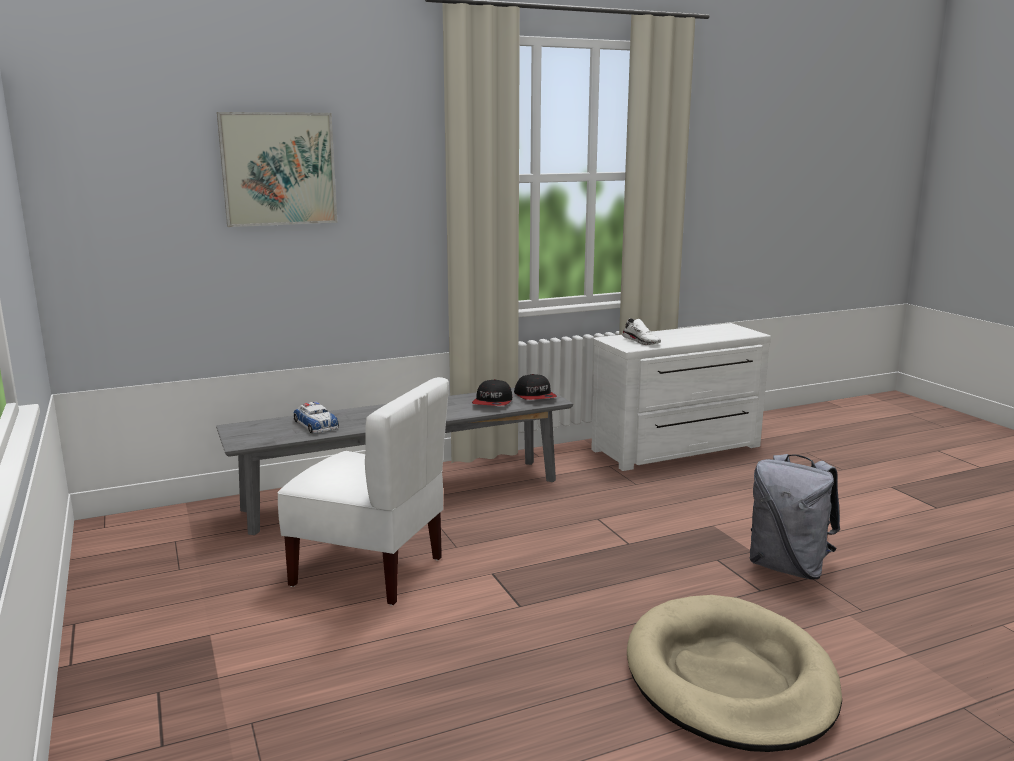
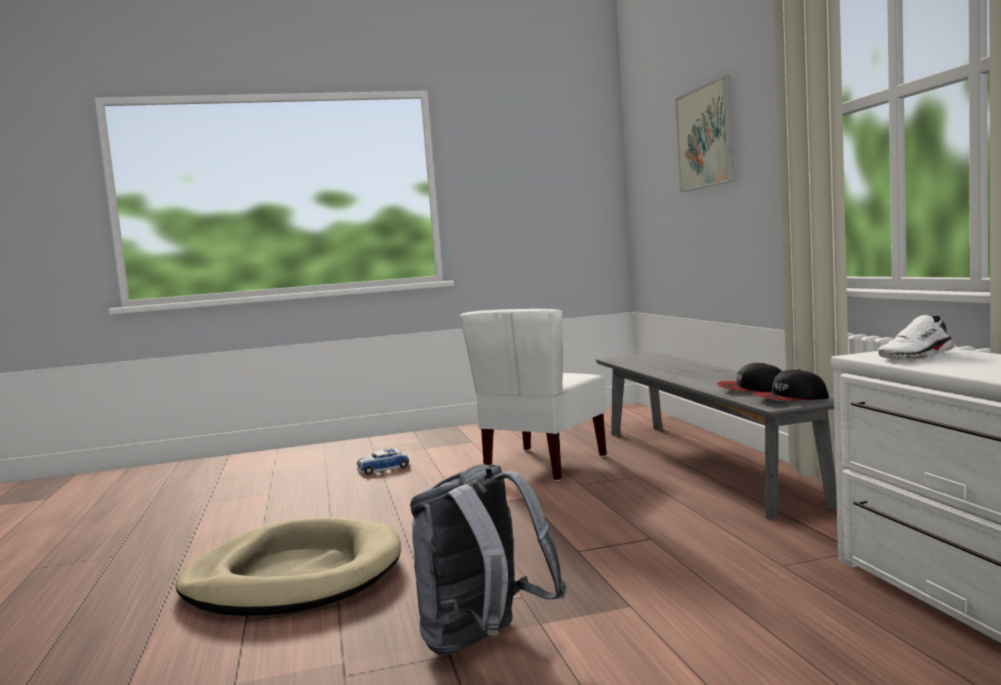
camera: 100 degrees right, 10 degrees down
(316, 425) = (658, 364): toy car -> toy car (383, 468)

